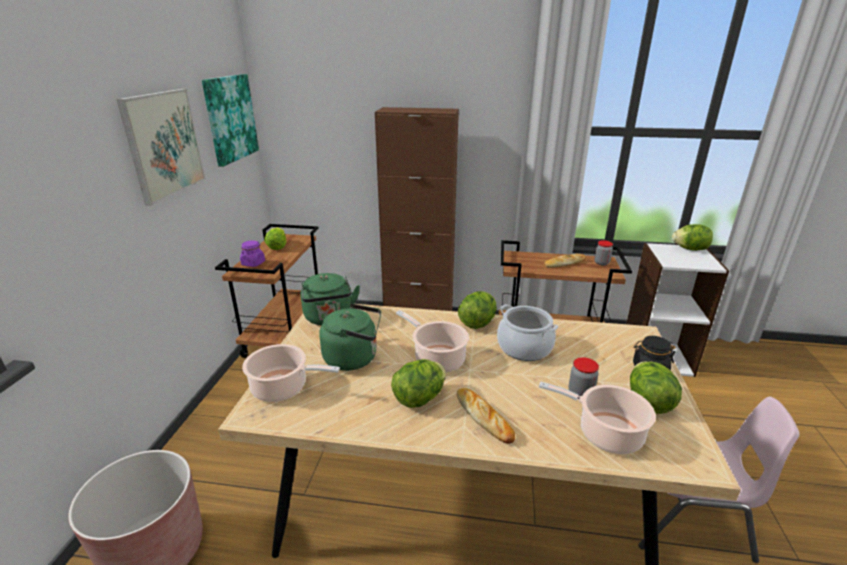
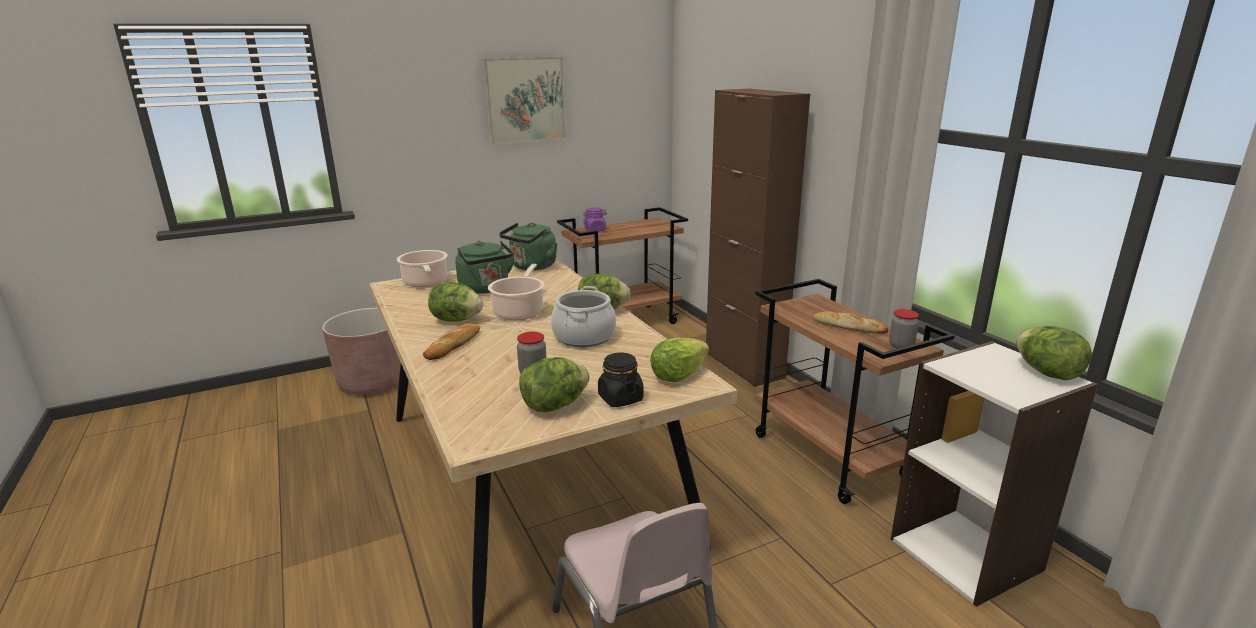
camera: 55 degrees right, 5 degrees down
(230, 118) = (625, 90): picture -> none
(277, 247) = (636, 226): lettuce -> lettuce (677, 375)
(605, 433) = (479, 393): cooking pot -> none

